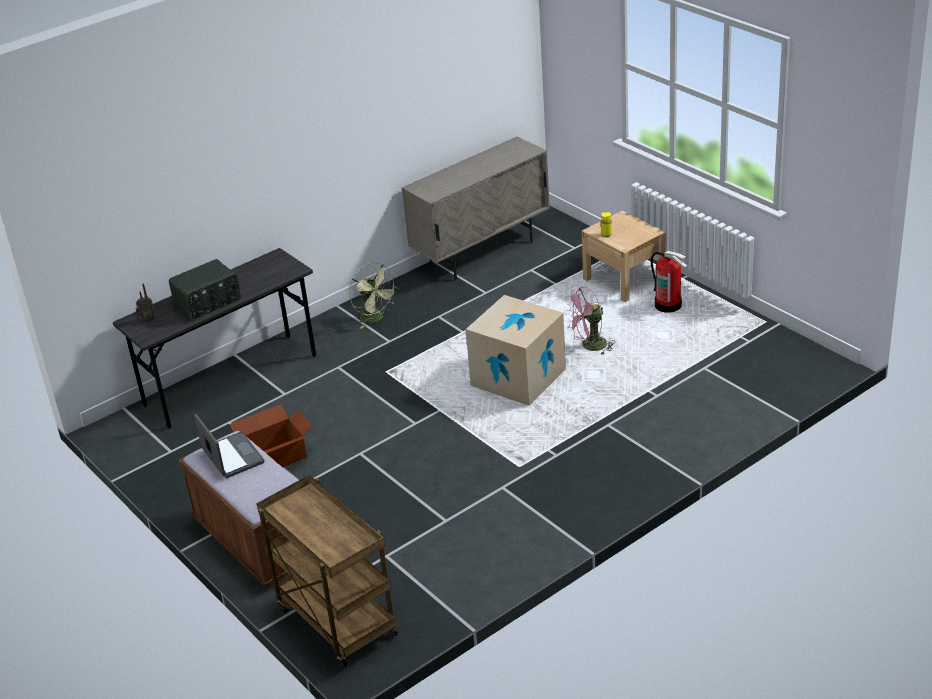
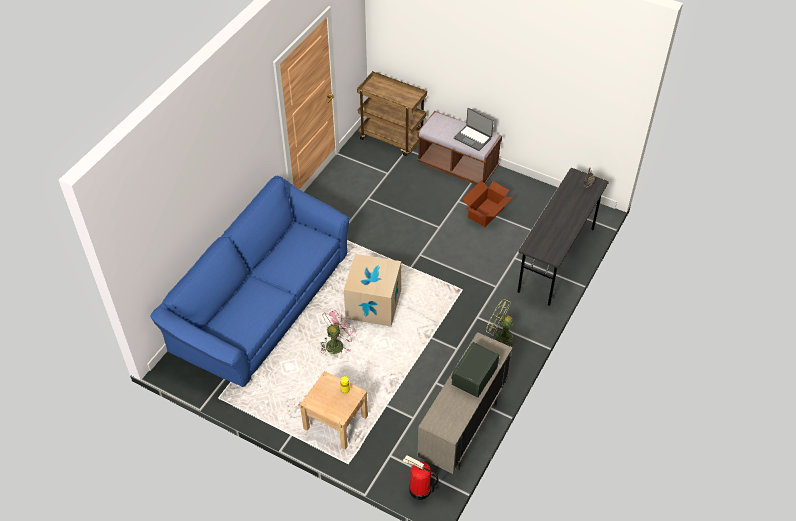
camera: 155 degrees right, 15 degrees up
(208, 303) = (562, 207): radio -> radio (473, 376)
(668, 305) = (293, 400): fire extinguisher -> fire extinguisher (419, 490)
(680, 409) = (261, 302): none -> blue sofa

